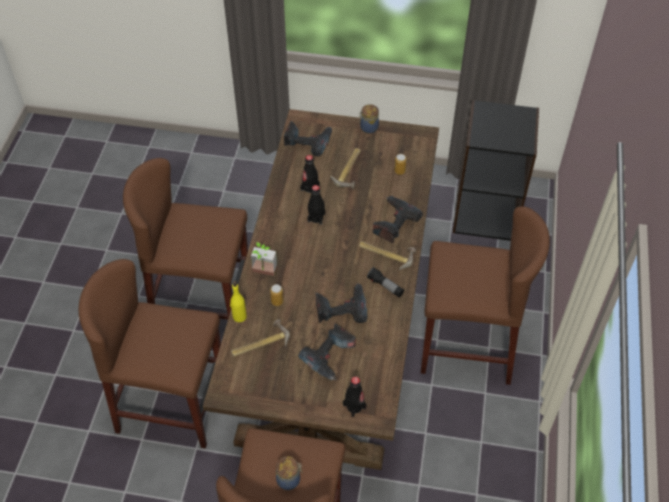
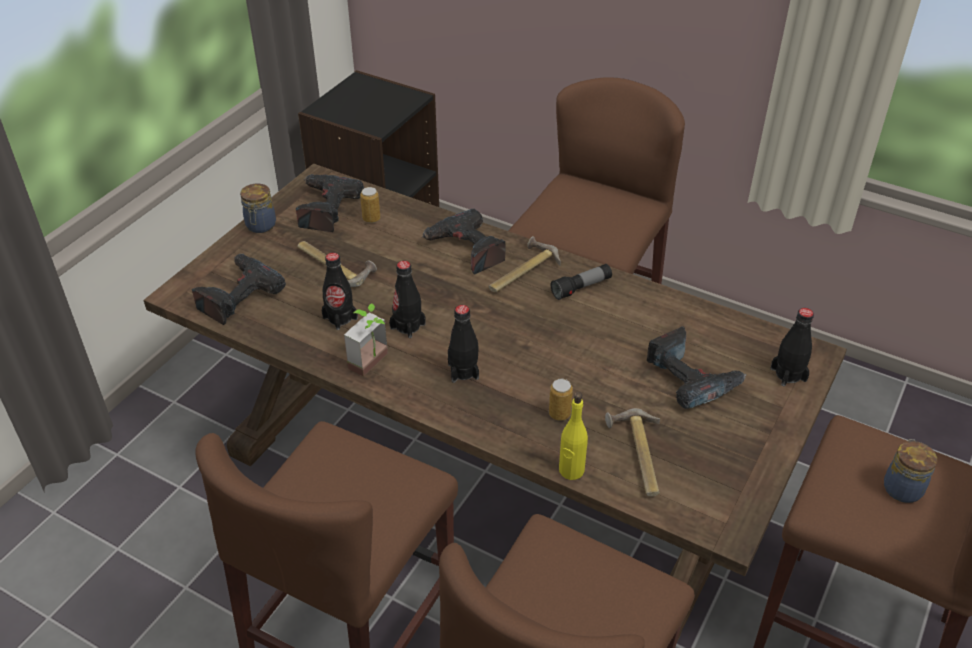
camera: 70 degrees left, 10 degrees down
(263, 273) = (491, 417): potted plant -> potted plant (374, 364)
(292, 252) = (463, 371): none -> black bottle
(341, 308) = (603, 343): power drill -> power drill (325, 209)

